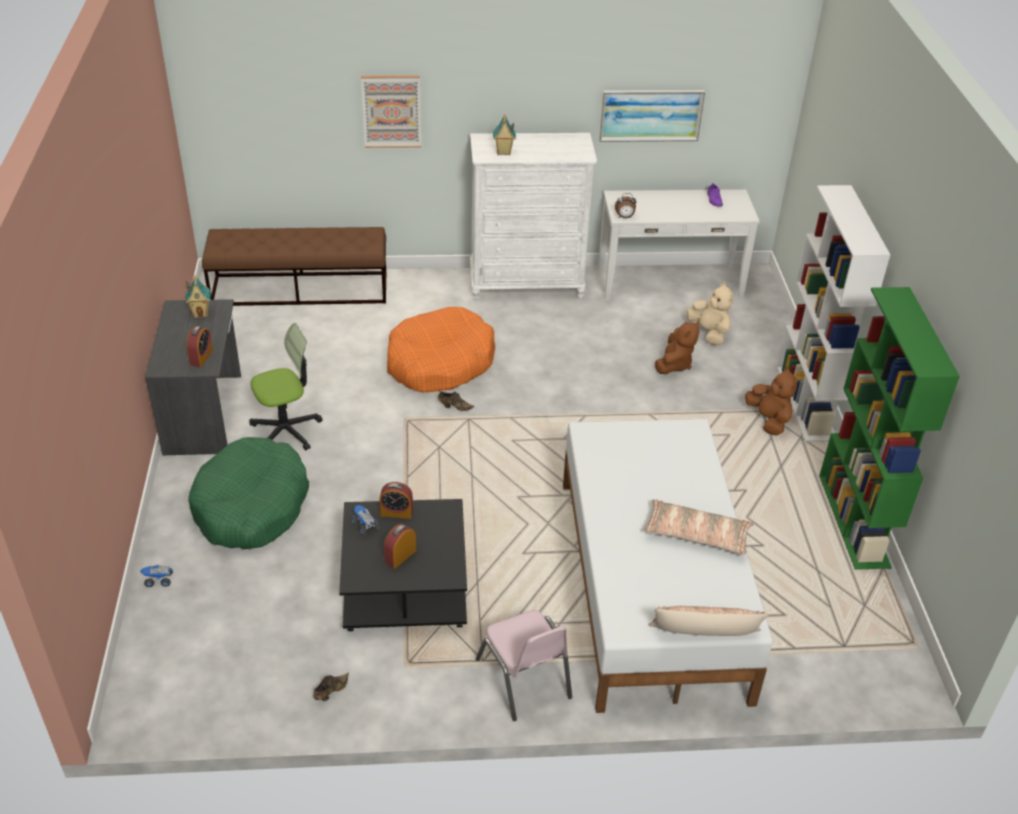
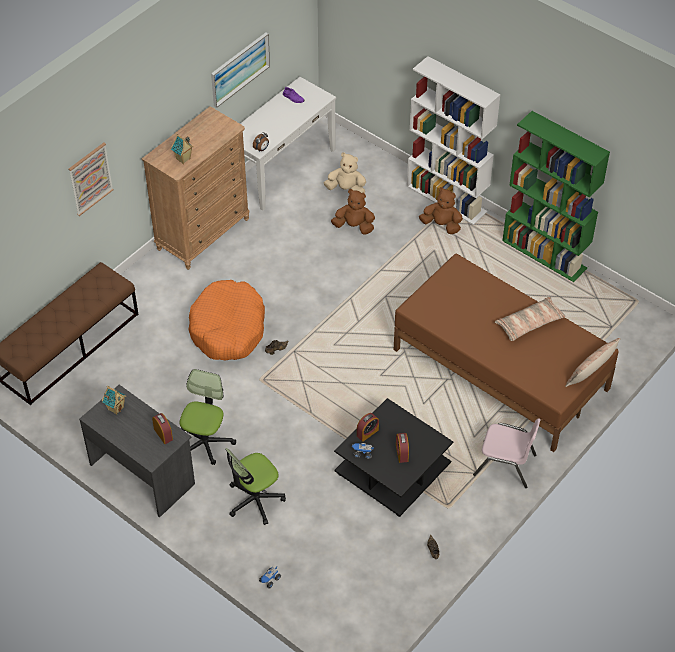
camera: 45 degrees left, 10 degrees up
(251, 506) = (255, 500): green dog bed -> office chair
(526, 284) = (203, 234): white dresser -> brown dresser
(649, 587) = (500, 370): white bed -> brown bed
(674, 364) = (354, 226): brown plush toy -> brown plush toy turned 60 degrees counterclockwise

